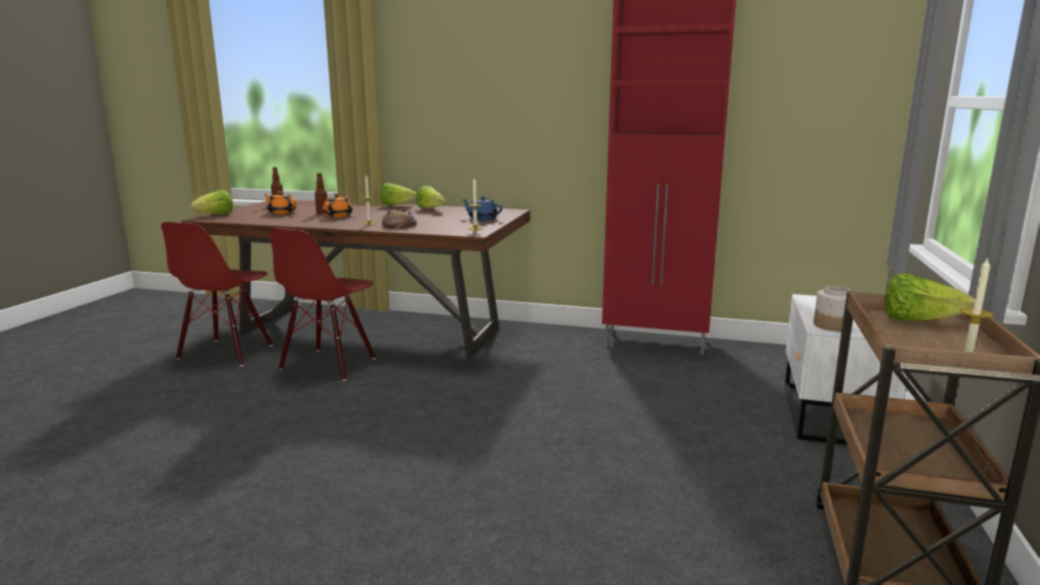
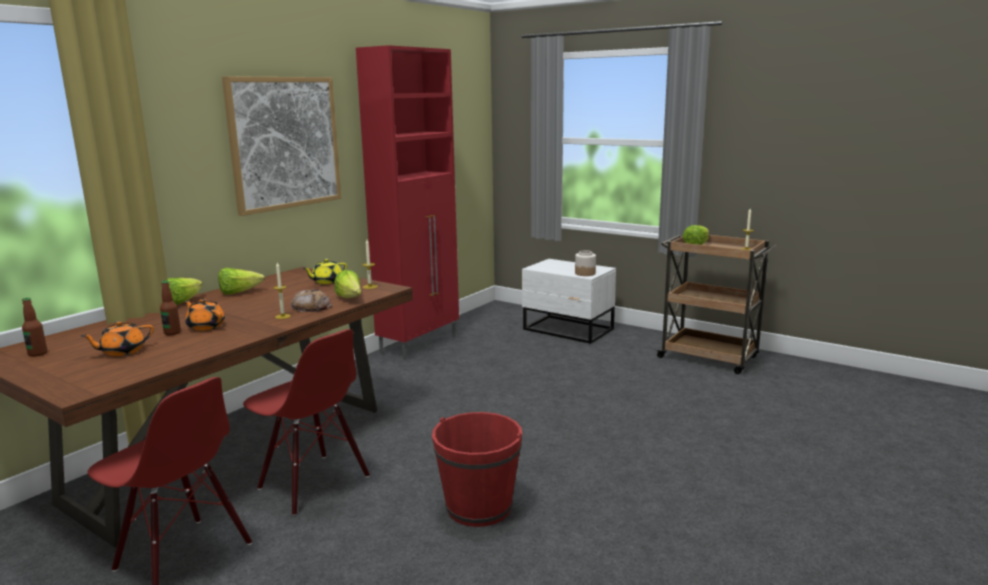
camera: 70 degrees left, 0 degrees up
(215, 215) = (59, 387): lettuce -> lettuce (350, 299)
(292, 435) = (479, 507): none -> red bucket
(482, 219) = (326, 282): blue teapot -> yellow teapot
(521, 82) = (285, 143): none -> picture

